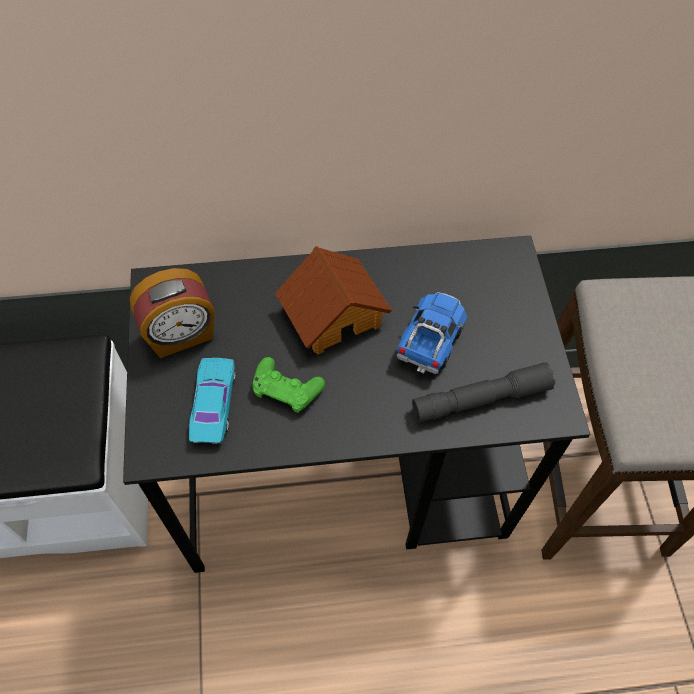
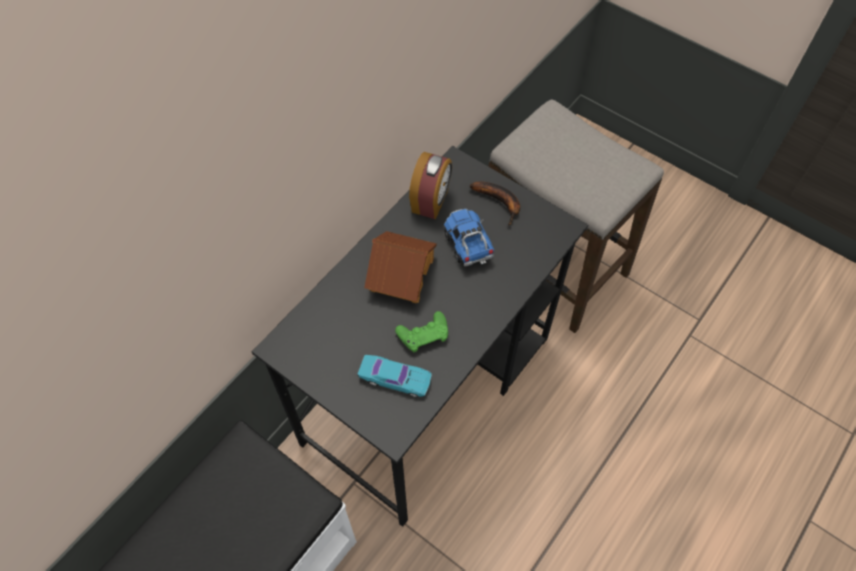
camera: 45 degrees left, 0 degrees up
(181, 335) = (331, 360): alarm clock -> alarm clock (431, 201)
(213, 404) = (395, 378): turquoise toy car -> turquoise toy car turned 150 degrees clockwise
(480, 399) = (523, 252): grey flashlight -> none
(515, 329) = (500, 202): none -> banana

